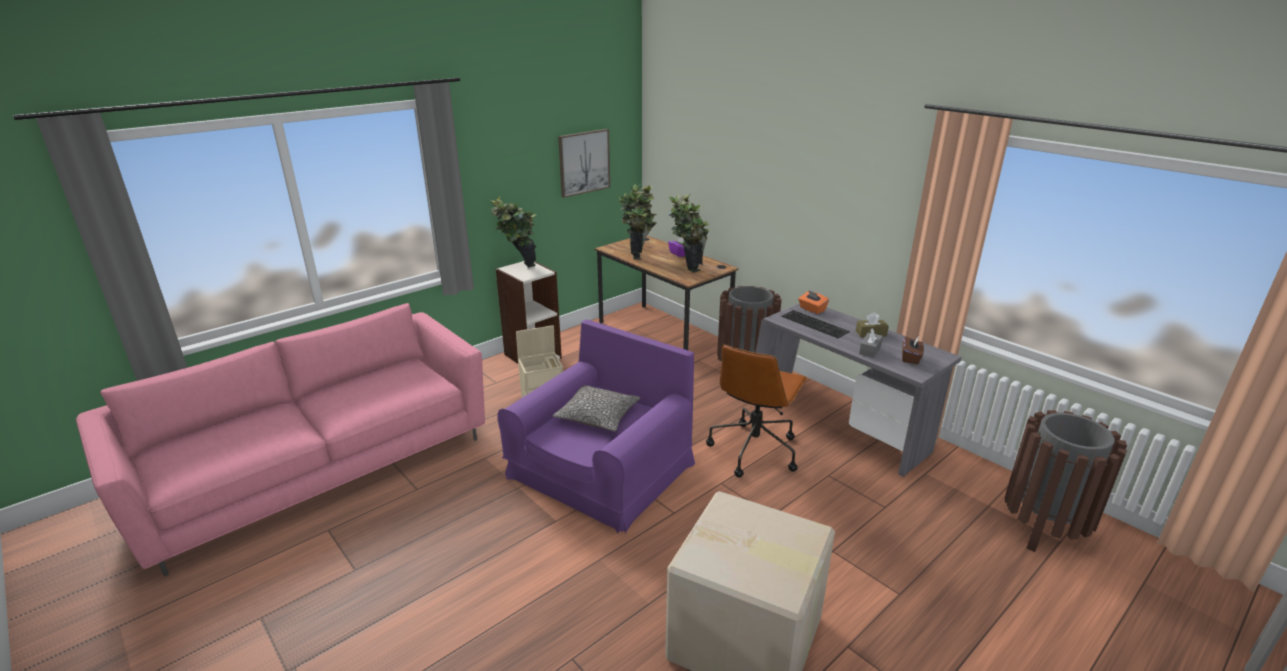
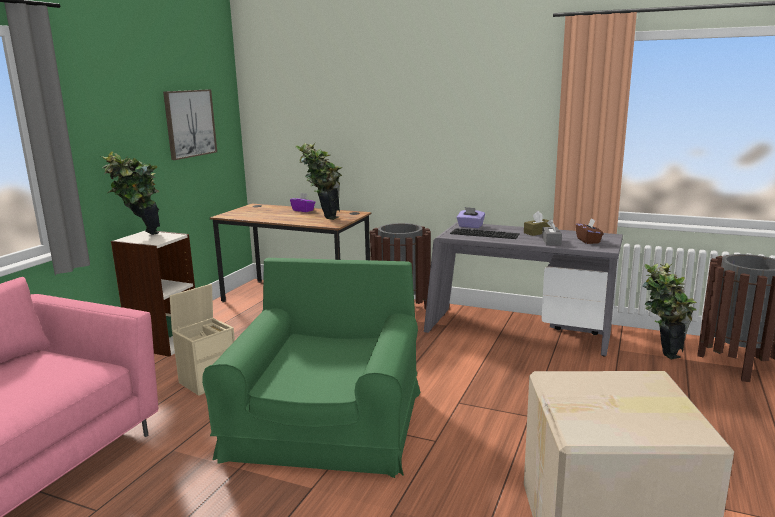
camera: 25 degrees left, 10 degrees down
(598, 416) = (315, 358): pillow -> none
(601, 470) = (326, 425): purple armchair -> green armchair
(639, 254) = (263, 215): potted plant -> potted plant (661, 351)
(754, 449) = (464, 368): brown office chair -> none
(812, 309) = (470, 226): orange tissue box -> purple tissue box

